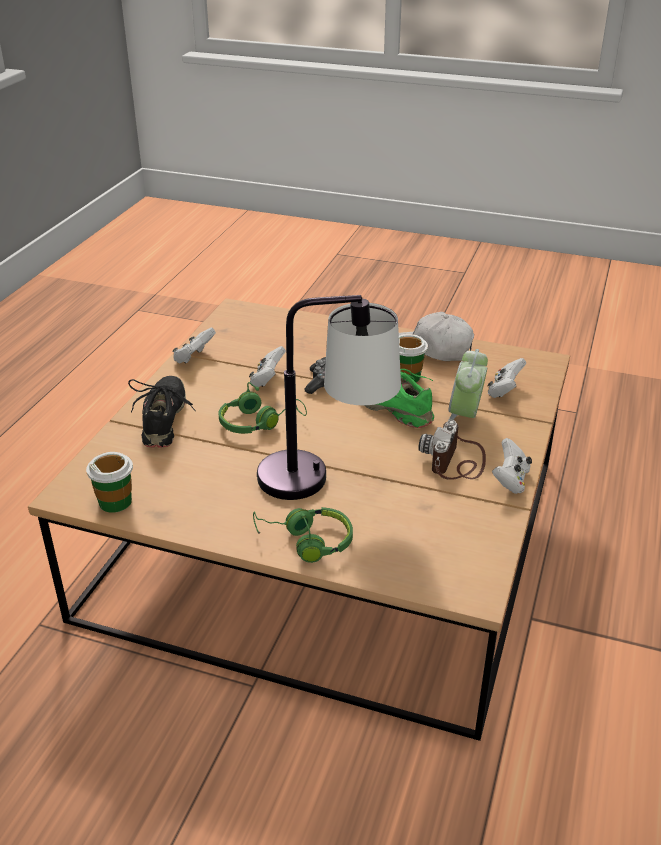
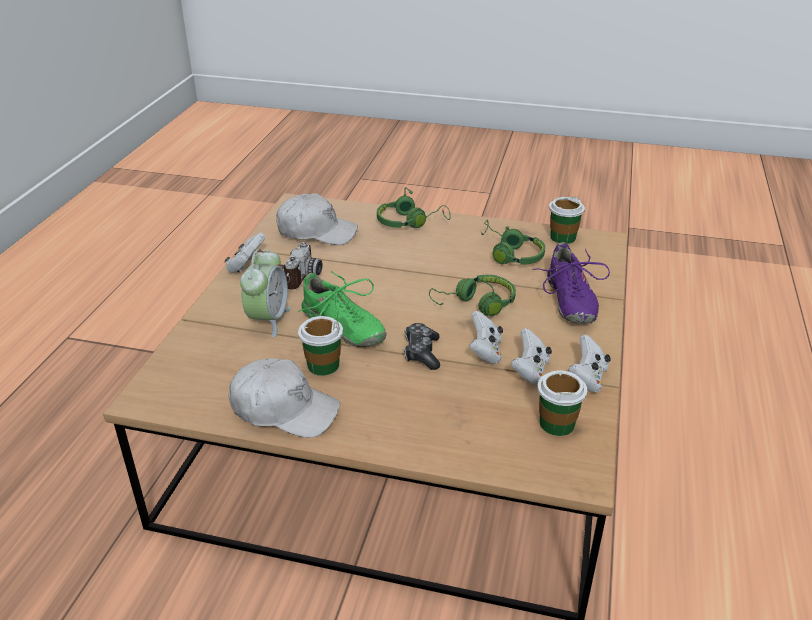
camera: 175 degrees right, 0 degrees up
(165, 420) = (569, 301): black shoe -> purple shoe
(195, 480) = (510, 253): none -> green headphones
(235, 333) = (557, 423): none -> cup
(326, 477) = (402, 261): table lamp -> none
(434, 530) = (316, 232): none -> white cap
(504, 391) = (214, 352): white game controller -> white game controller (530, 371)

